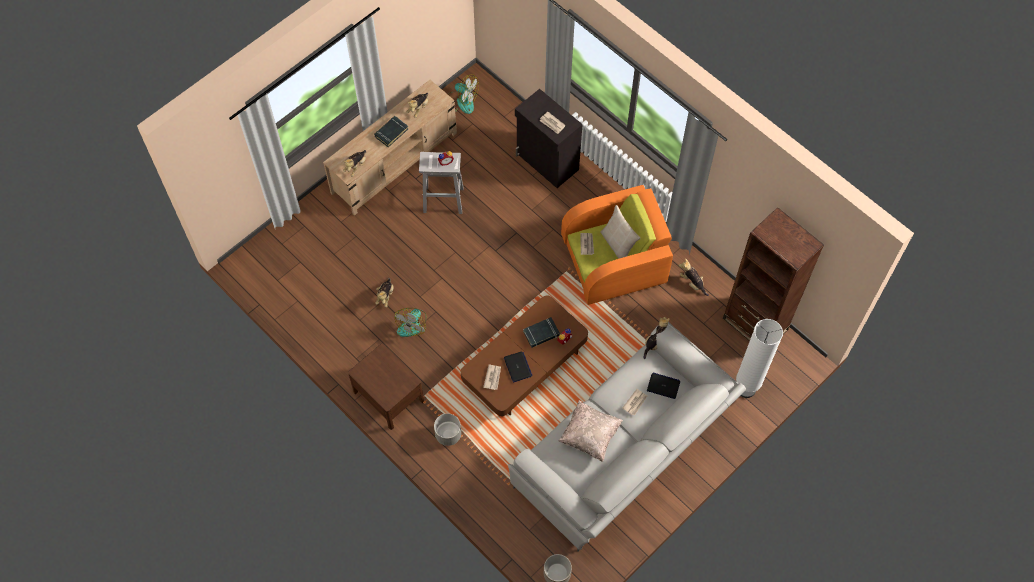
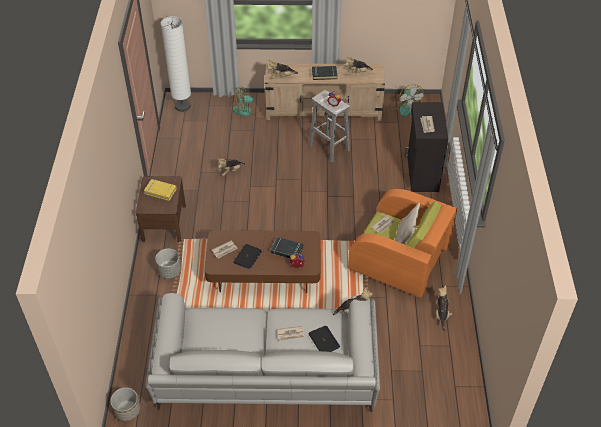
camera: 45 degrees right, 15 degrees down
(382, 372) = (160, 191): none -> yellow book
(412, 324) = (227, 197): fan -> fan (247, 110)
(589, 435) = (235, 328): beige pillow -> none
(745, 388) = (402, 413): white floor lamp -> white floor lamp (182, 106)
(755, 324) = (460, 377): brown bookcase -> none

